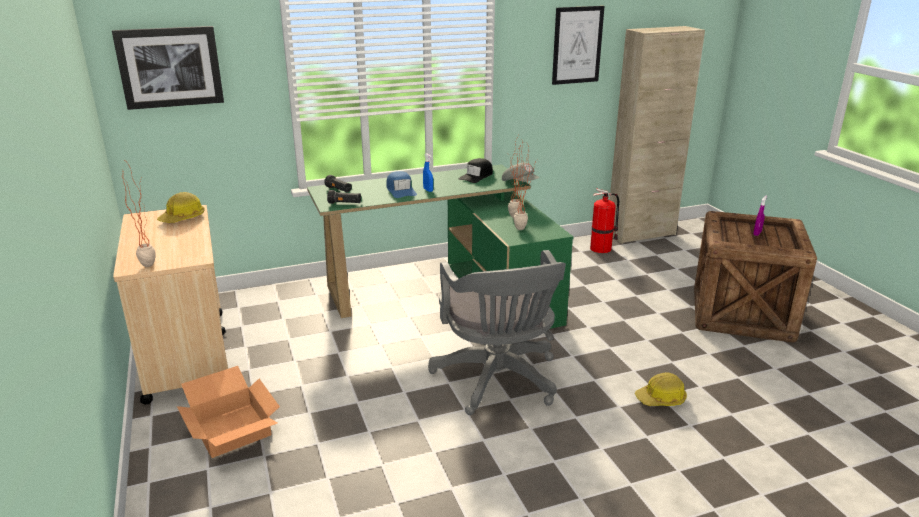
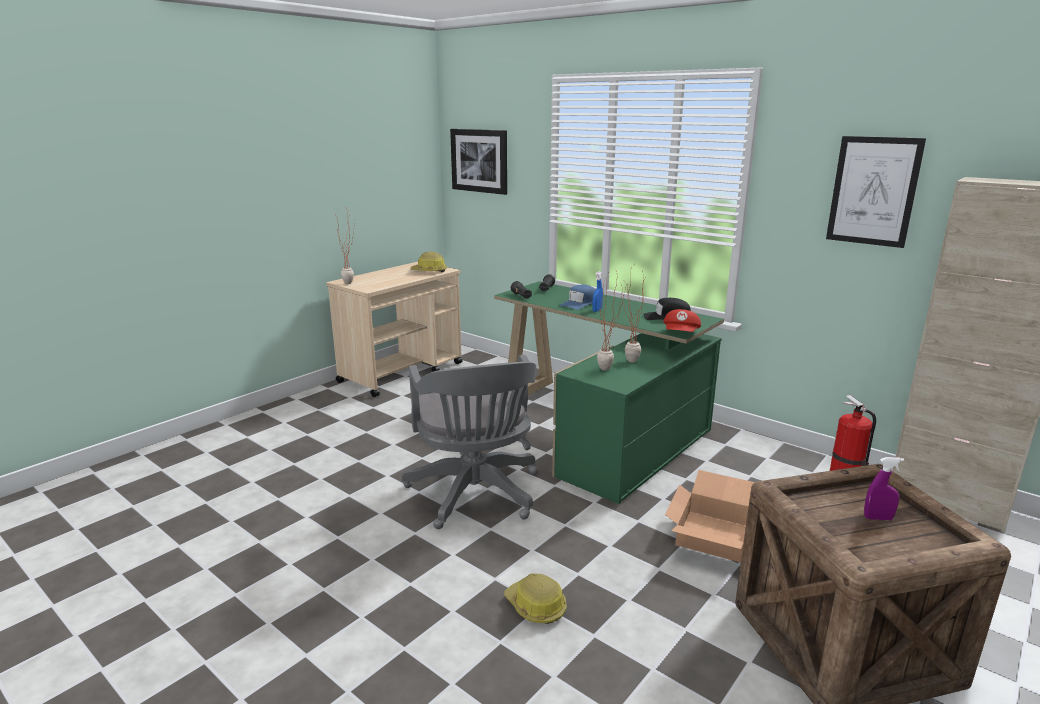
camera: 60 degrees right, 5 degrees down
(230, 429) = (328, 414): cardboard box -> cardboard box (712, 534)
(498, 382) = (476, 496): grey office chair -> grey office chair turned 60 degrees counterclockwise
(520, 183) = (681, 334): grey cap -> red cap

